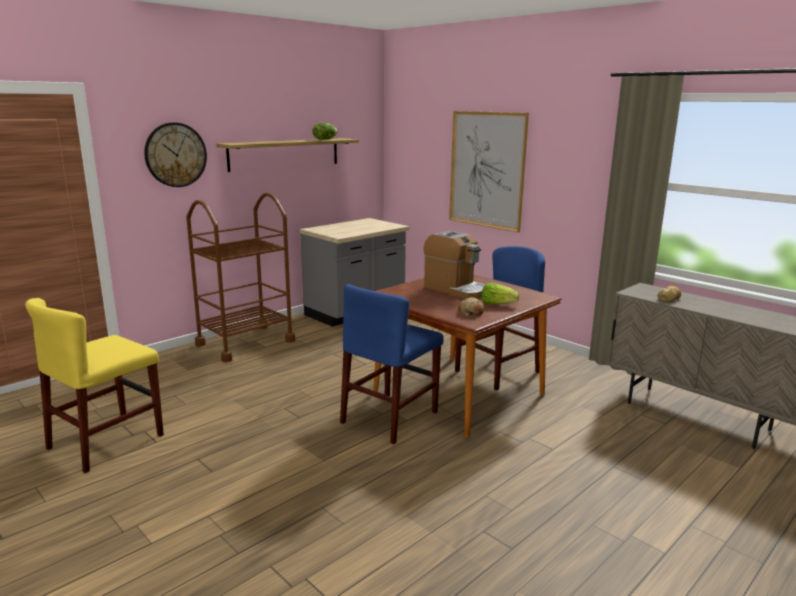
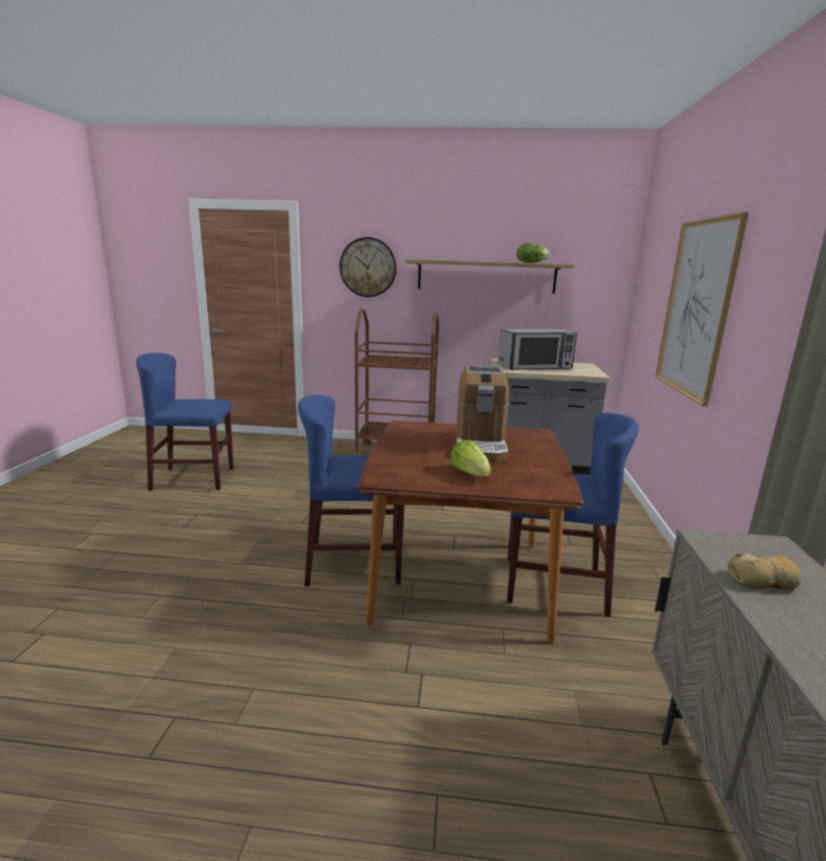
camera: 50 degrees right, 0 degrees up
(106, 441) = (193, 478): yellow chair -> blue chair
(349, 229) = (535, 367): none -> microwave
(470, 312) = (414, 468): bread -> none

